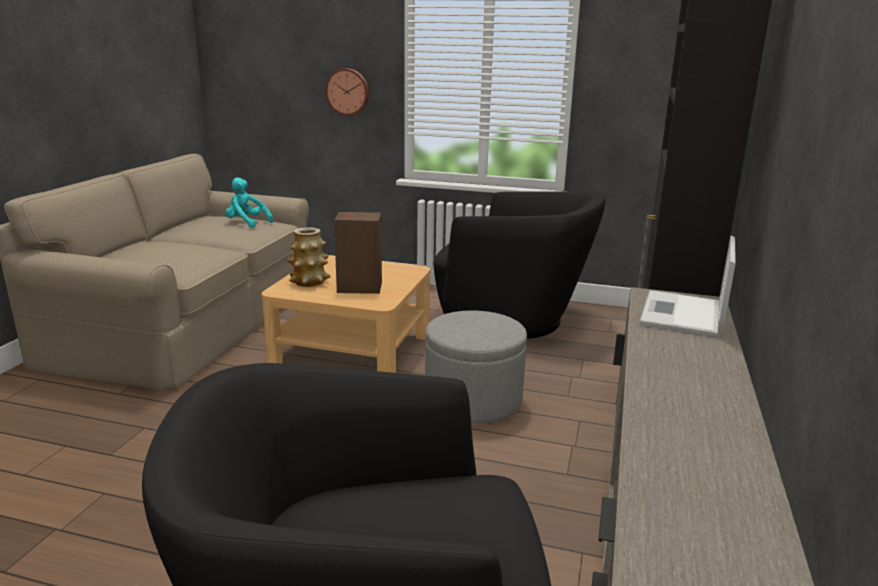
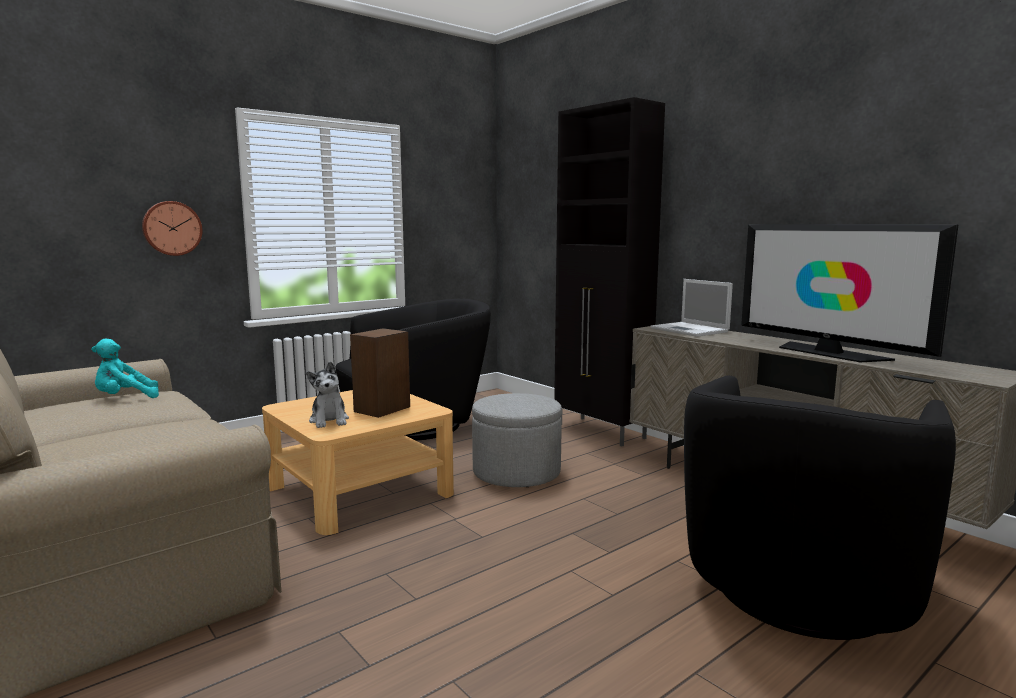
camera: 55 degrees left, 10 degrees down
(309, 282) = (329, 420): vase -> plush toy
(675, 423) = (828, 353): none -> television

